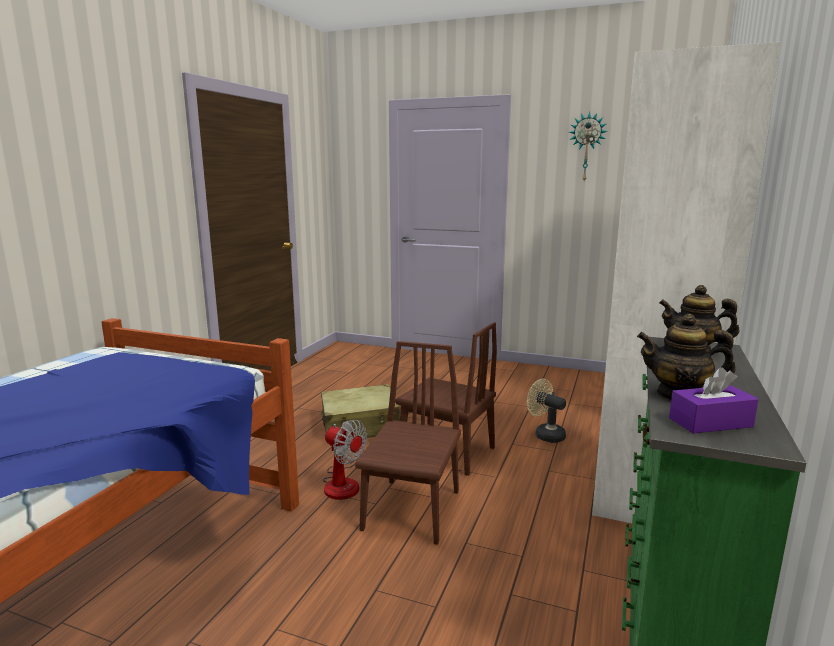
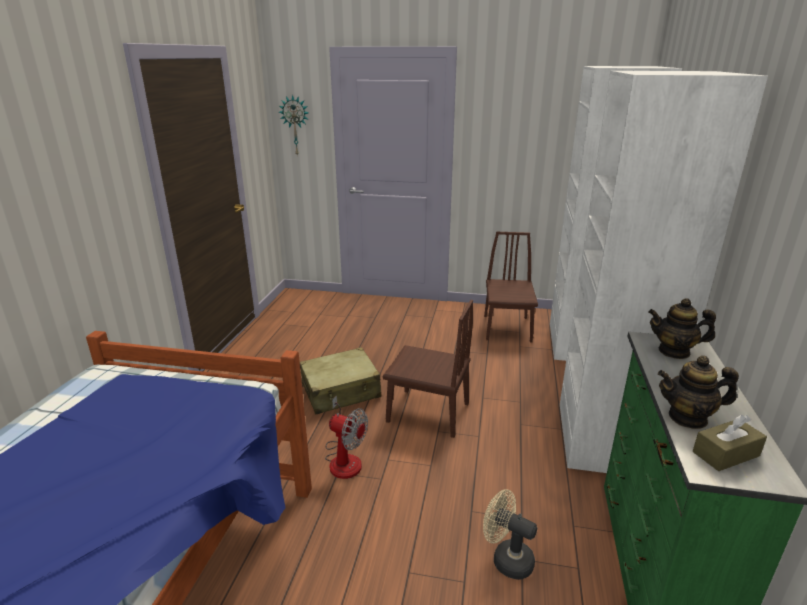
camera: 10 degrees left, 10 degrees up
(412, 510) = (415, 482): brown chair -> brown chair (507, 328)
(545, 435) = (508, 384): beige fan -> beige fan (506, 559)
(587, 147) = (530, 103): wall clock -> wall clock (295, 126)
(710, 422) = (725, 454): purple tissue box -> brown tissue box

